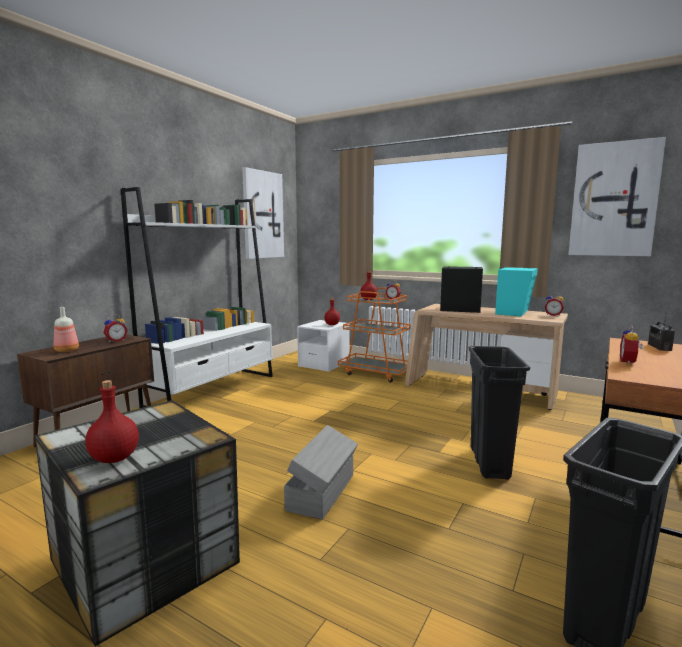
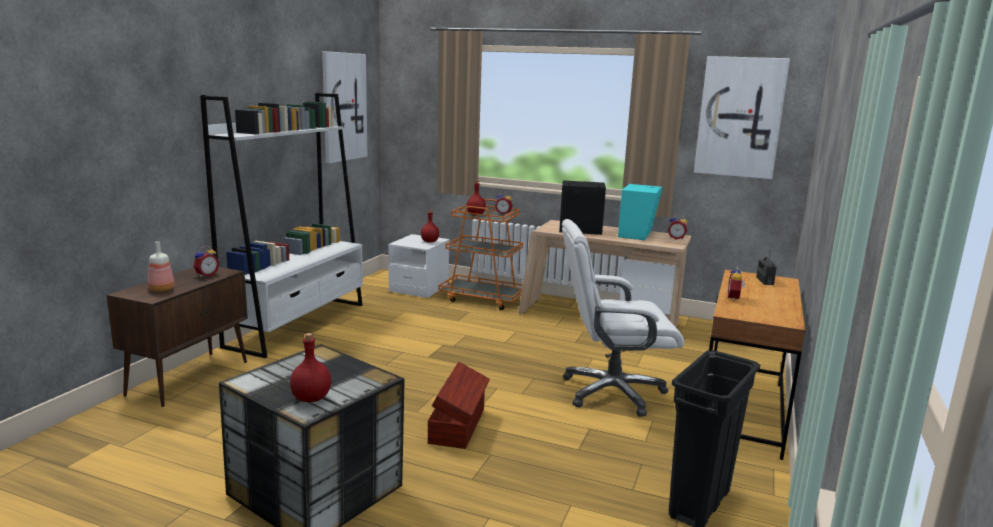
camera: 10 degrees left, 5 degrees up
(323, 492) = (458, 425): grey storage box -> brown storage box
(489, 463) = (611, 392): black trash can -> white office chair

